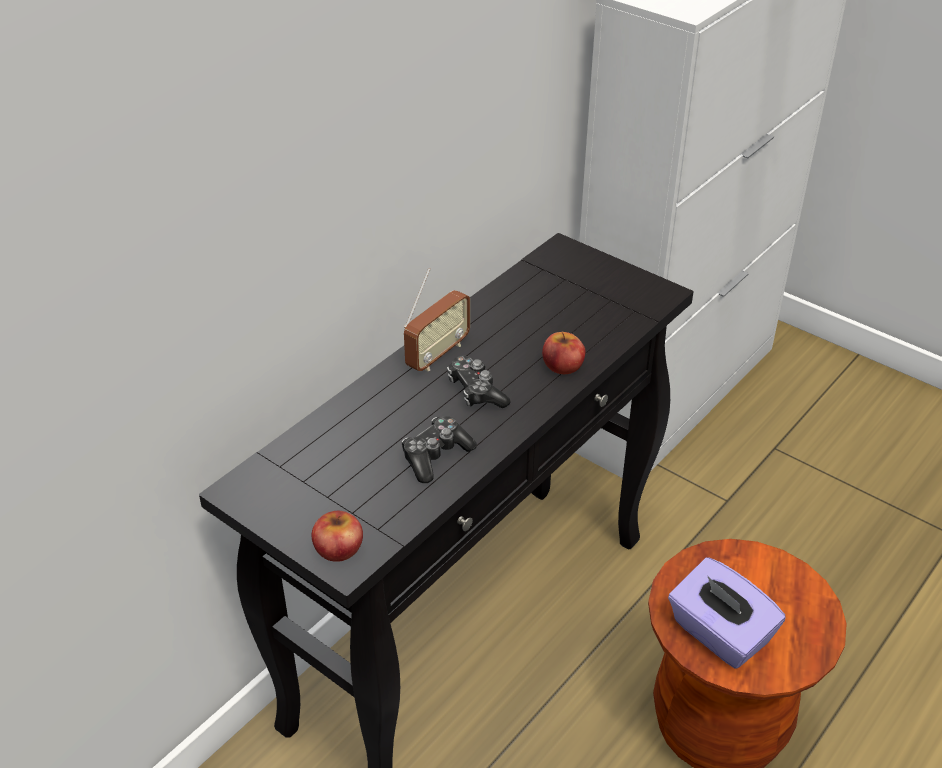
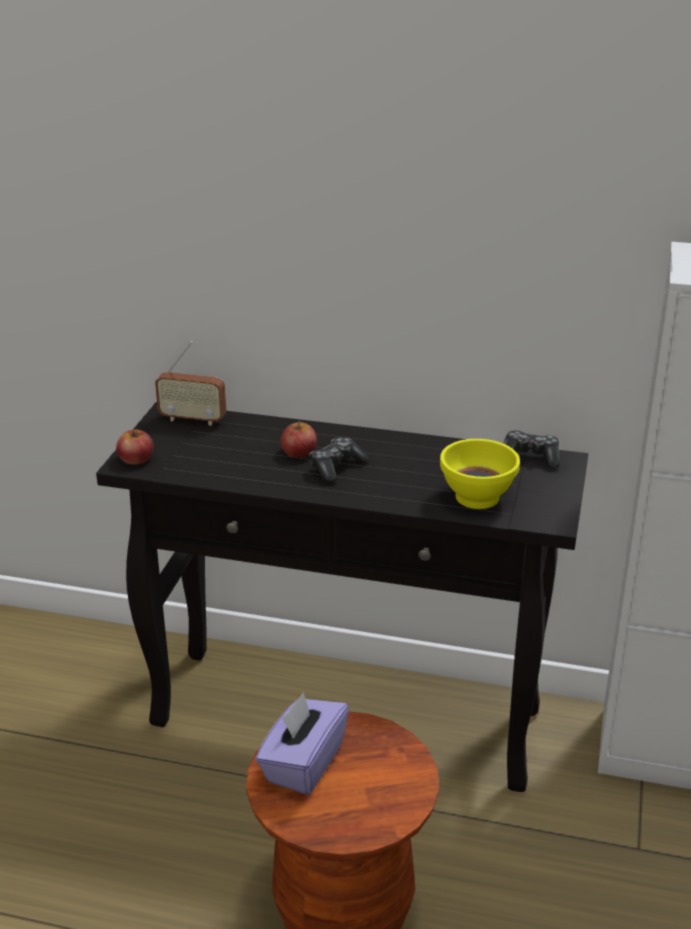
camera: 65 degrees right, 10 degrees down
(436, 456) = (250, 469): game controller -> game controller (530, 457)
(437, 355) = (365, 442): radio -> radio (193, 419)
(562, 365) = (402, 496): apple -> apple (299, 452)
(595, 320) = (478, 497): none -> yellow bowl

